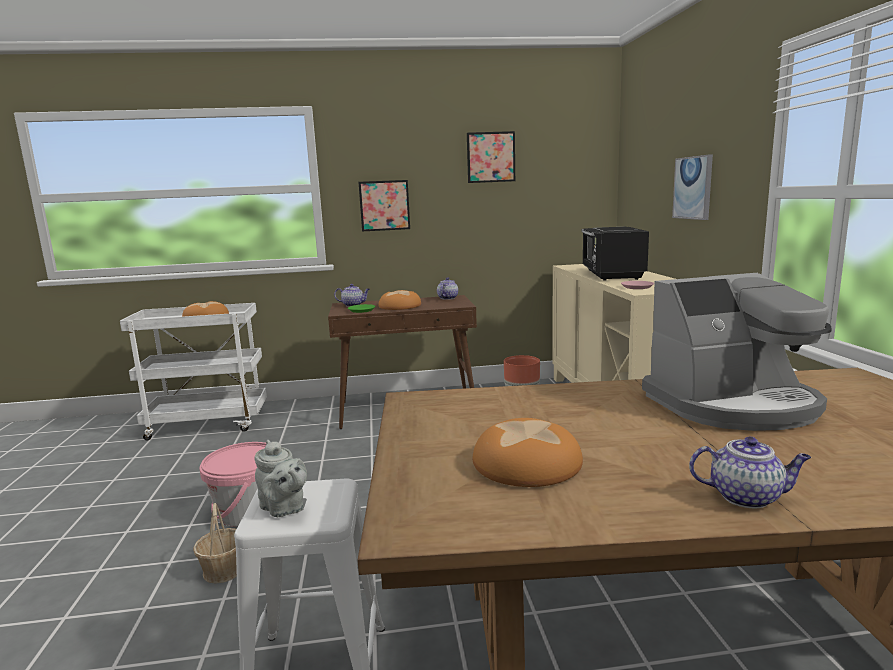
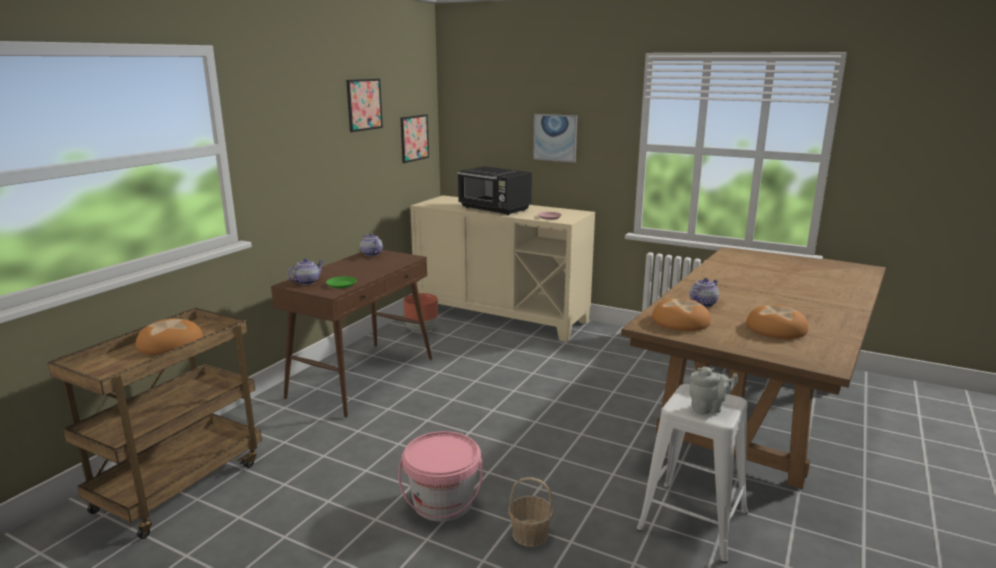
camera: 55 degrees left, 5 degrees up
(209, 424) = (180, 484): white cart -> brown cart
(384, 205) = (286, 163): picture -> picture (414, 138)
(399, 306) = (360, 272): bread -> bread (679, 321)
(733, 405) = (744, 278): coffee machine -> none
(746, 497) = (840, 309): teapot -> teapot (703, 304)

